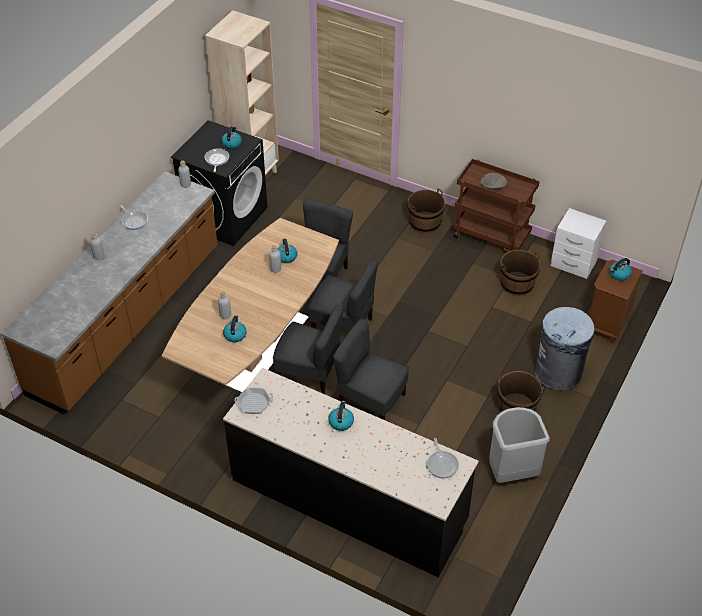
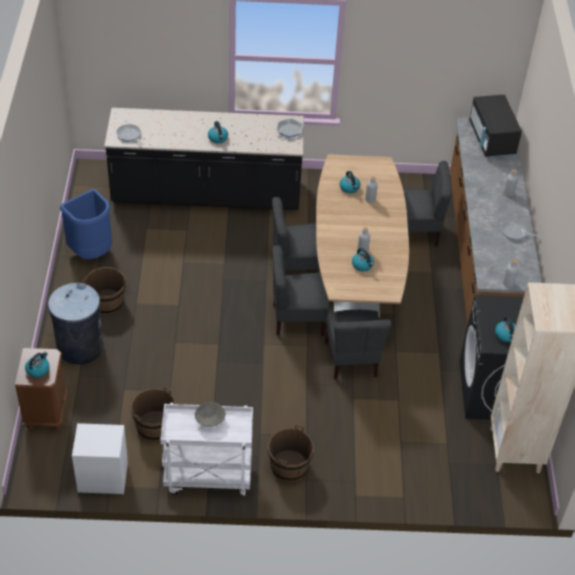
camera: 150 degrees right, 0 degrees up
(51, 316) = (491, 139): none -> black microwave
(216, 160) = (502, 310): frying pan -> none
(371, 402) = (232, 265): grey chair -> grey chair (414, 232)
(491, 236) = (207, 477): brown cart -> white cart
(511, 472) = (91, 253): grey trash can -> blue trash can

